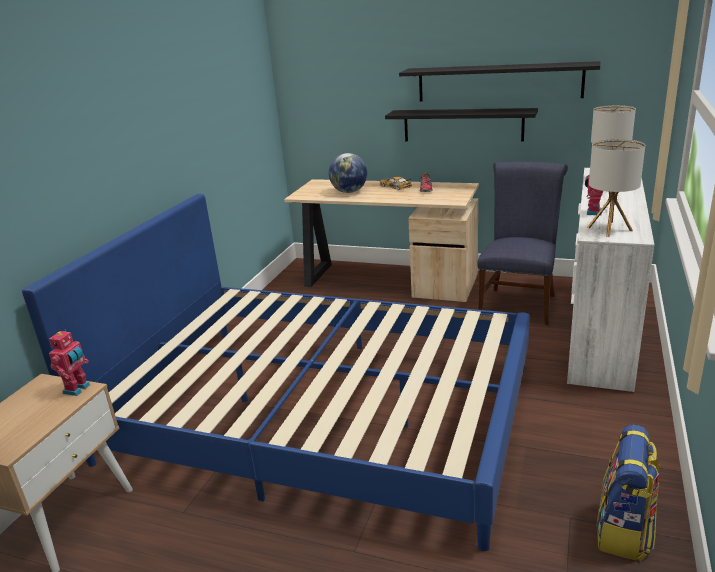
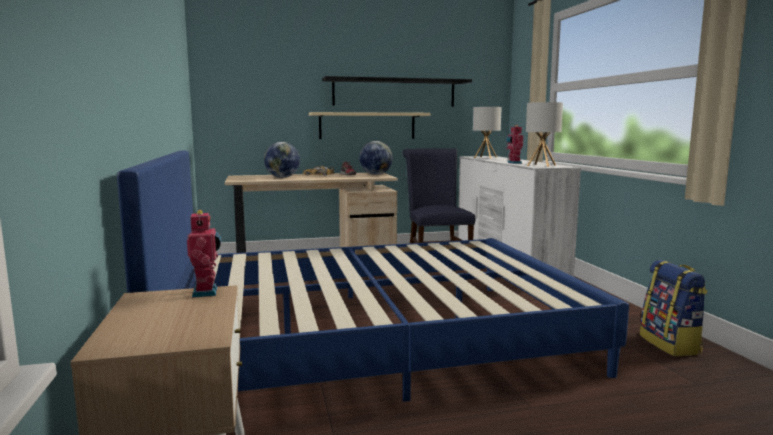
camera: 35 degrees left, 15 degrees down
(456, 192) = (376, 174): none -> globe
(462, 125) = (367, 125): black shelf -> beige shelf

